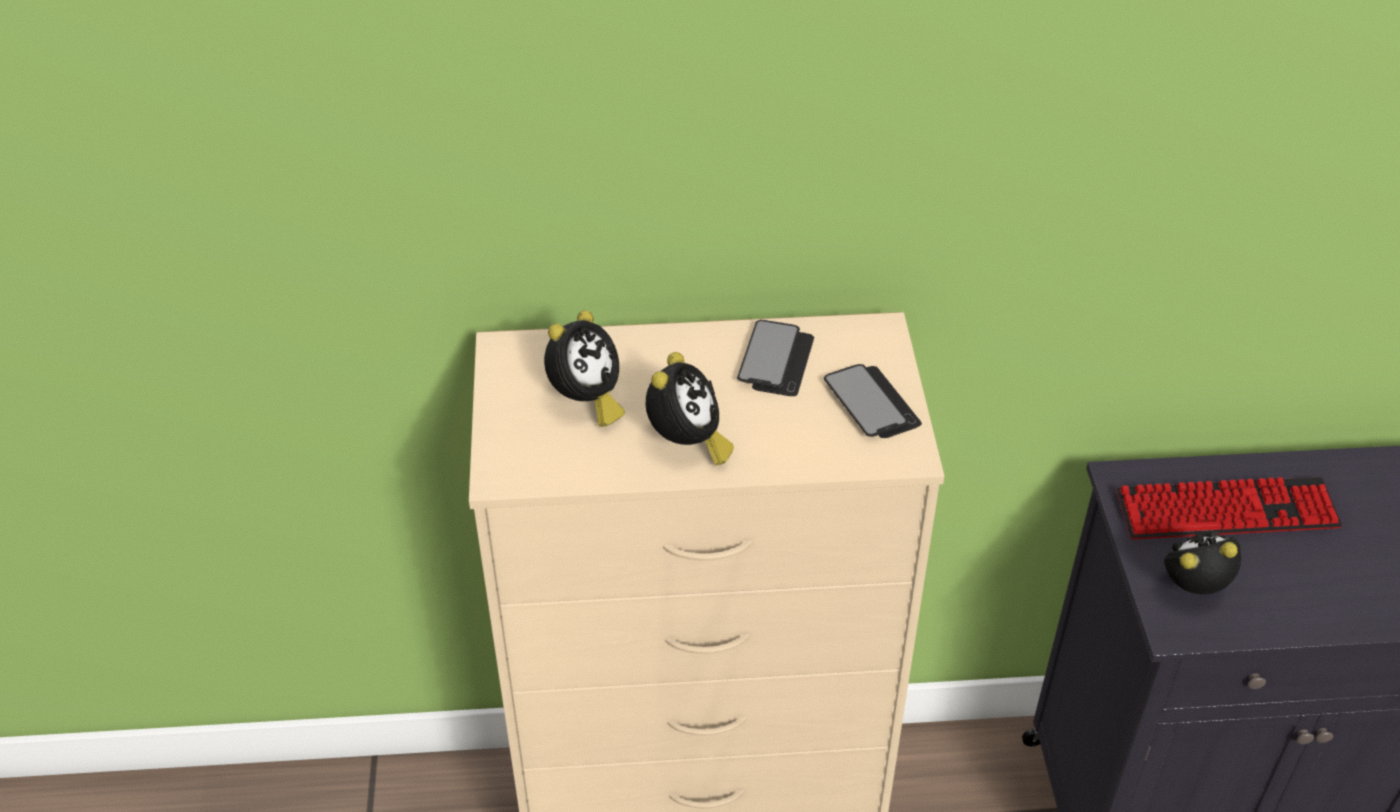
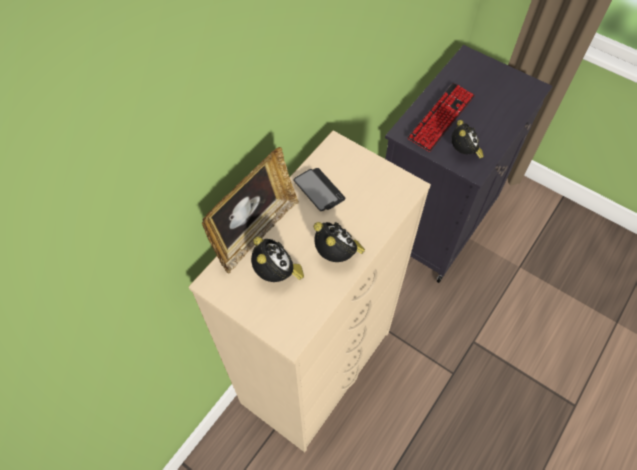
camera: 50 degrees left, 15 degrees up
(630, 340) = (255, 231): none -> picture frame
(871, 403) = (373, 177): phone -> none
(1194, 587) = (463, 152): alarm clock -> alarm clock turned 150 degrees clockwise

